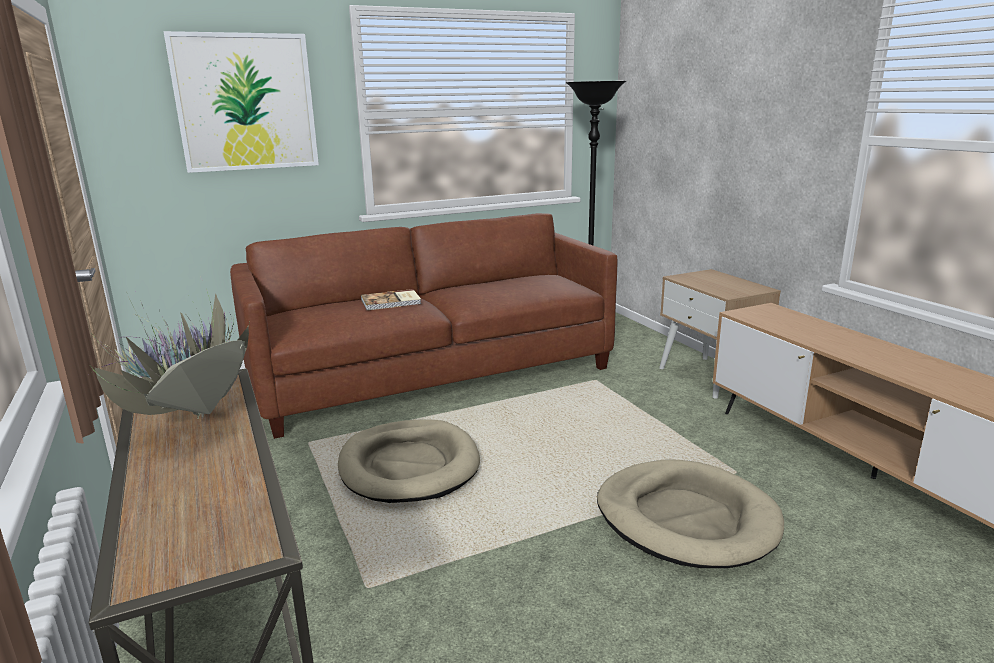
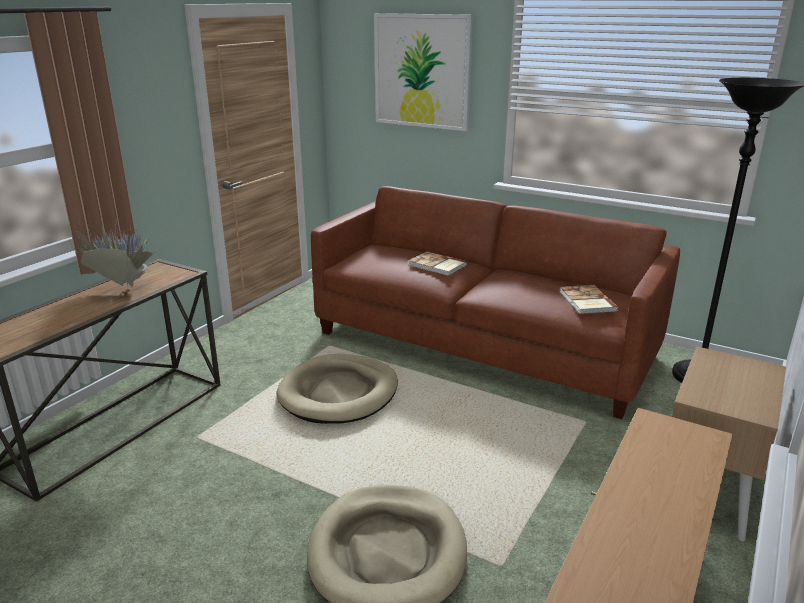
camera: 55 degrees right, 5 degrees up
(545, 283) = (586, 301): none -> book

